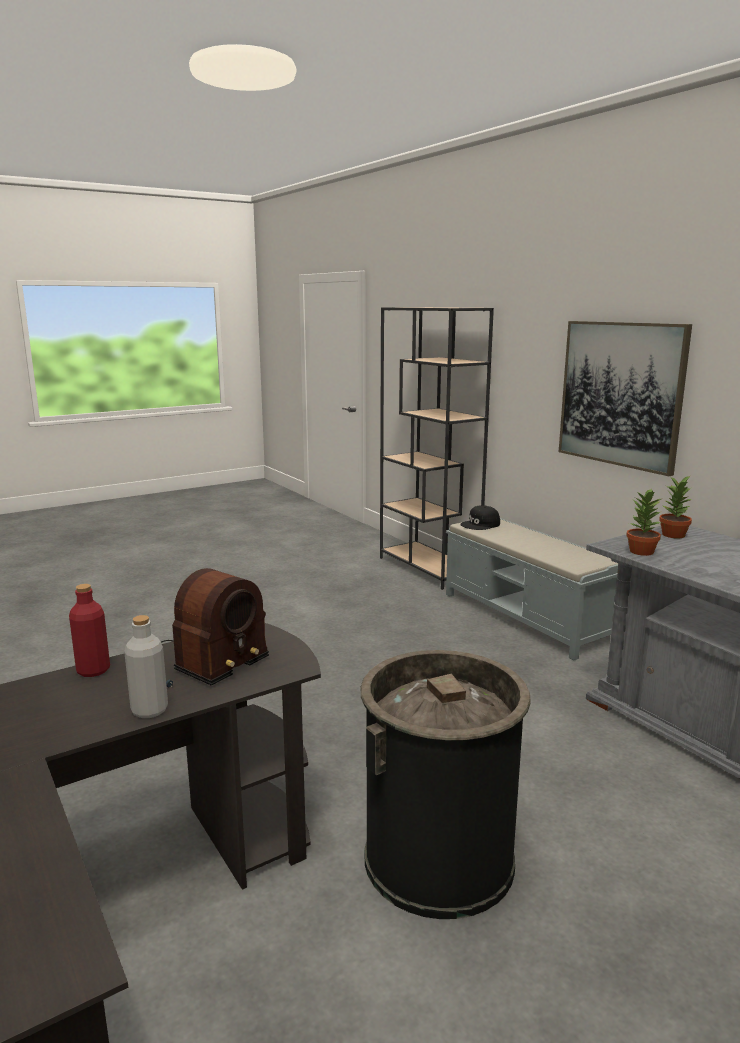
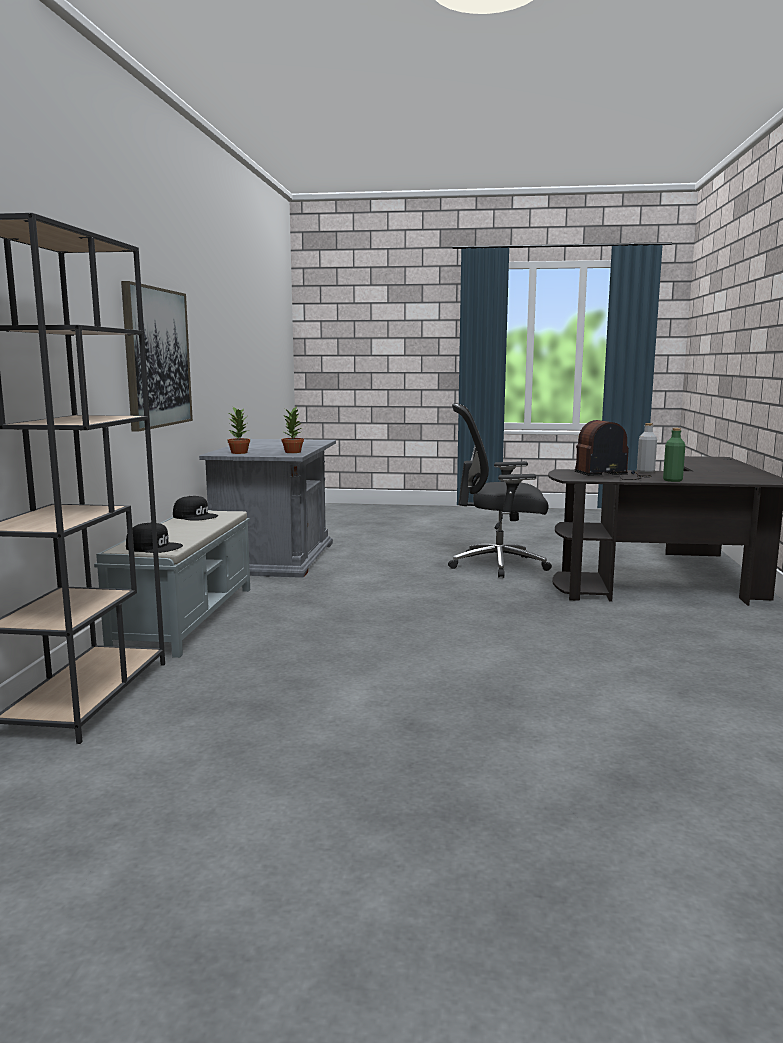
camera: 140 degrees left, 5 degrees down
(93, 670) = (672, 480): red bottle -> green bottle
(439, 858) = (500, 565): black trash can -> office chair
(579, 555) = (195, 516): none -> black cap

